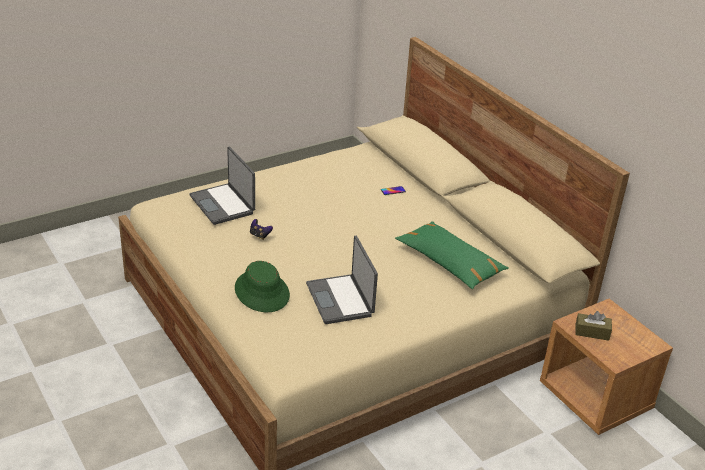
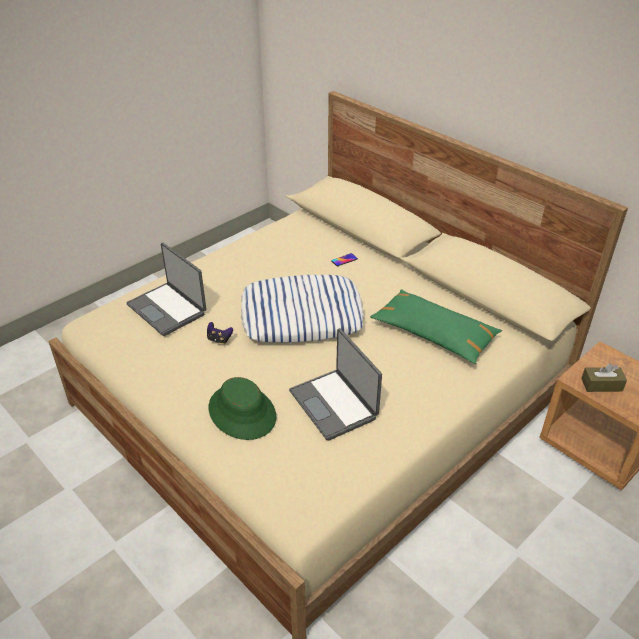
camera: 10 degrees left, 5 degrees up
(337, 230) = (301, 316): none -> pillow

